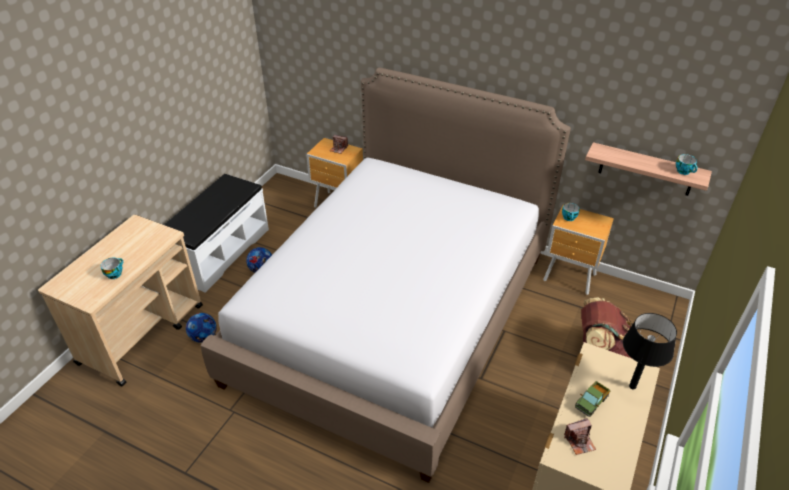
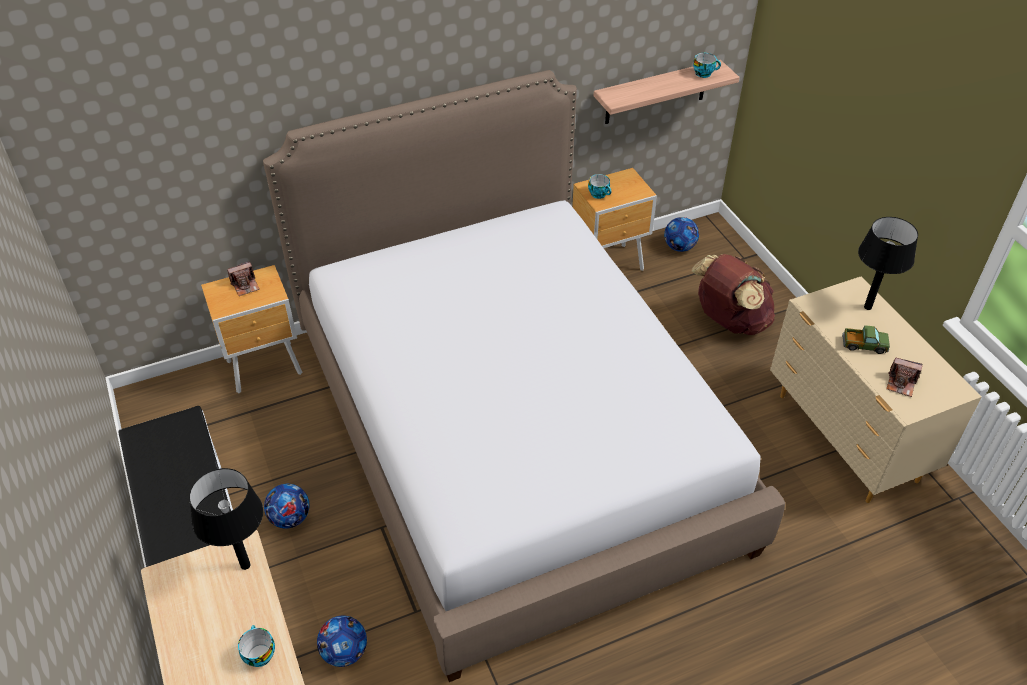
camera: 50 degrees left, 5 degrees up
(160, 241) = (245, 565): none -> black table lamp
(579, 441) = (901, 384): camera -> camera turned 90 degrees clockwise
(591, 402) = (864, 345): toy truck -> toy truck turned 75 degrees counterclockwise
(630, 299) = (679, 247): none -> football

